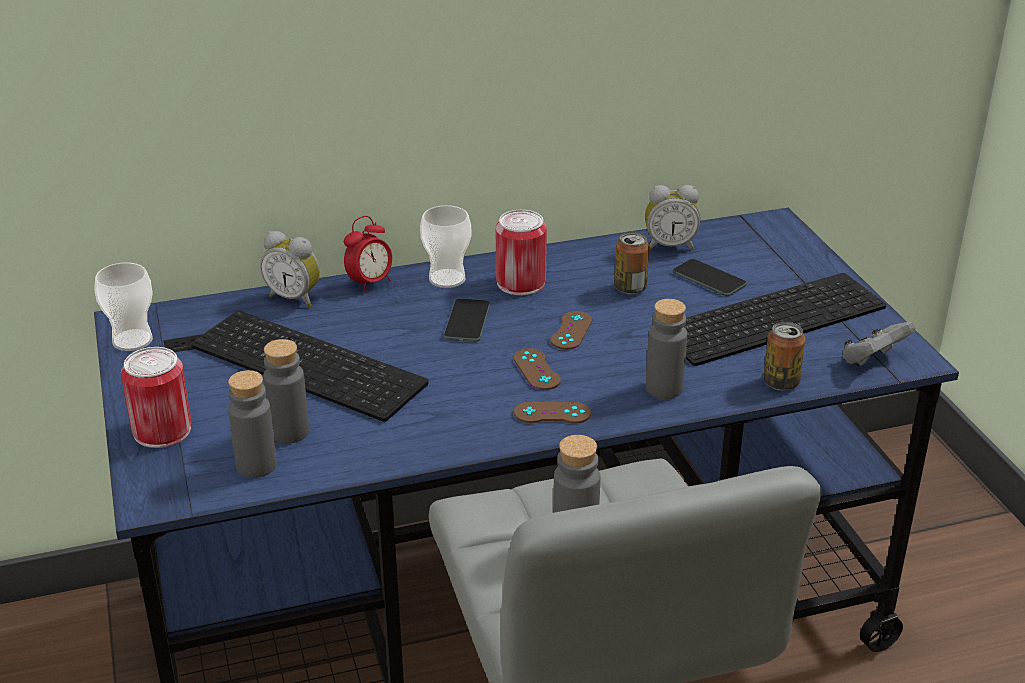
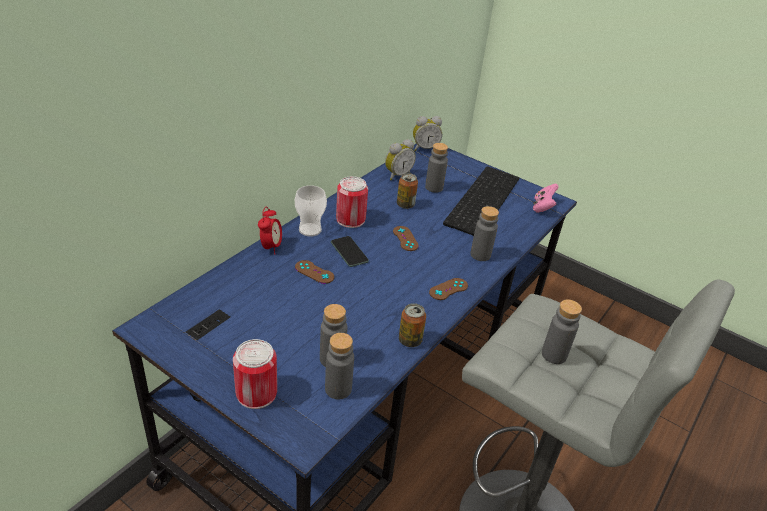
camera: 40 degrees left, 5 degrees up
(132, 340) = (165, 340): cup -> none
(295, 298) = (237, 272): alarm clock -> alarm clock (425, 148)
(312, 363) = (296, 310): keyboard -> none
(536, 369) = (414, 267): brown game controller -> brown game controller (314, 272)
(709, 279) = (434, 187): phone -> grey bottle
(780, 383) = (522, 232): can -> can (410, 340)
(873, 360) = (542, 207): grey game controller -> pink game controller

